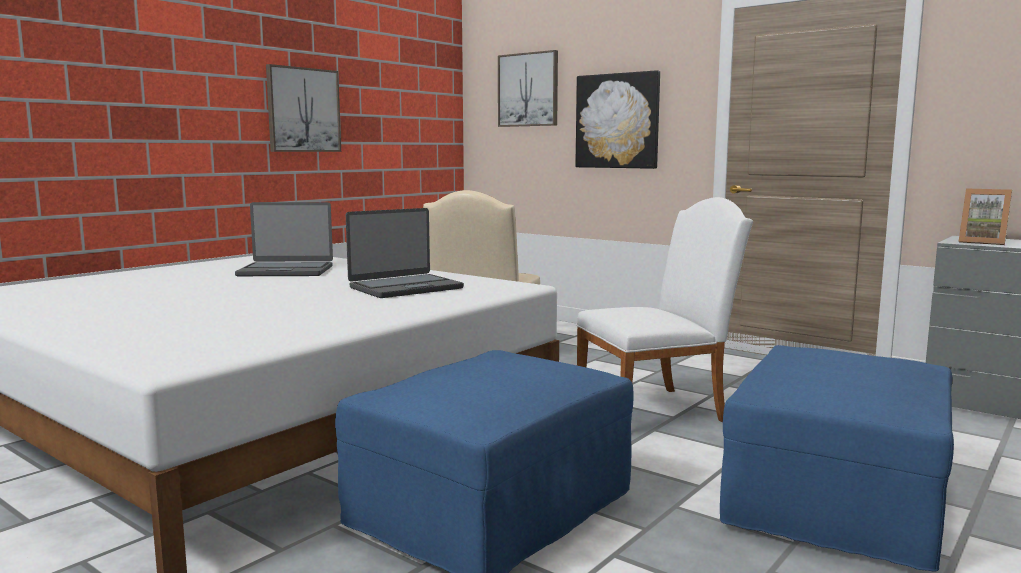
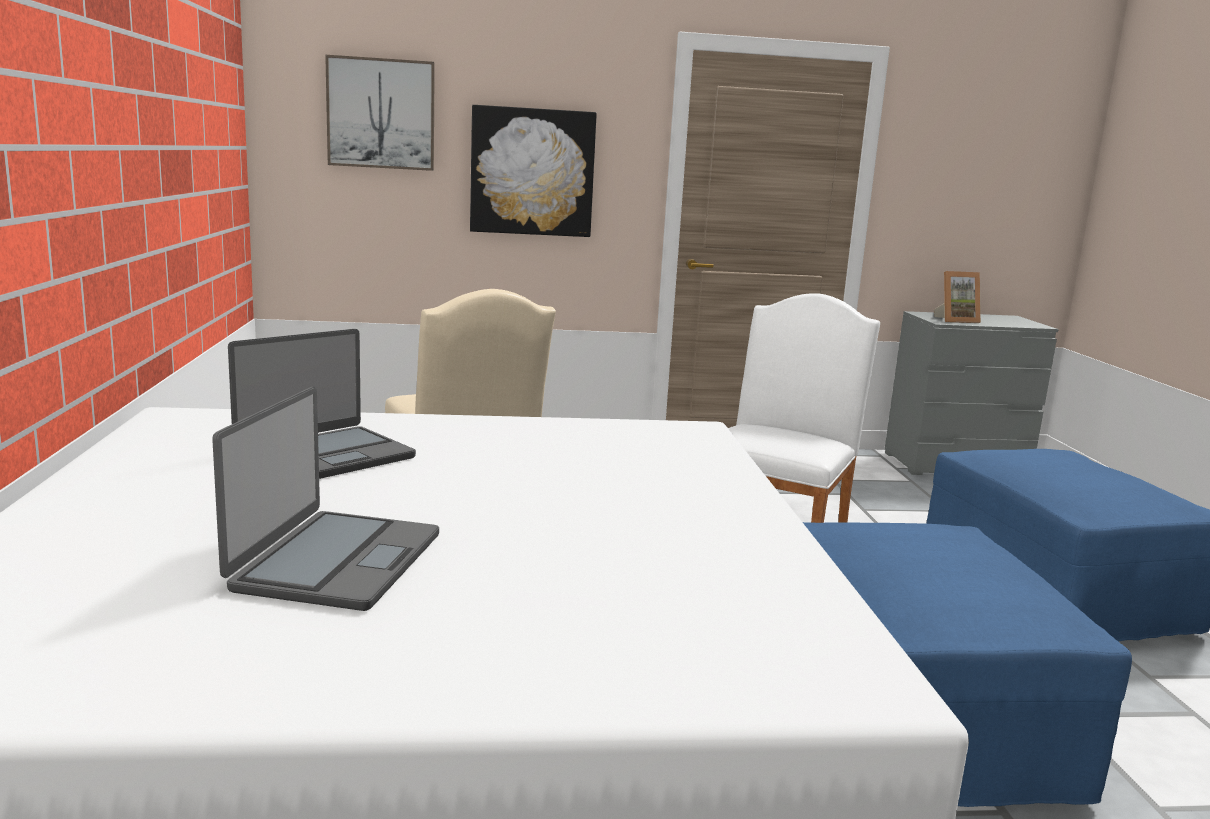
camera: 45 degrees left, 5 degrees up
(303, 110) = (133, 143): picture -> none
(405, 288) = (602, 458): laptop -> laptop (336, 561)

